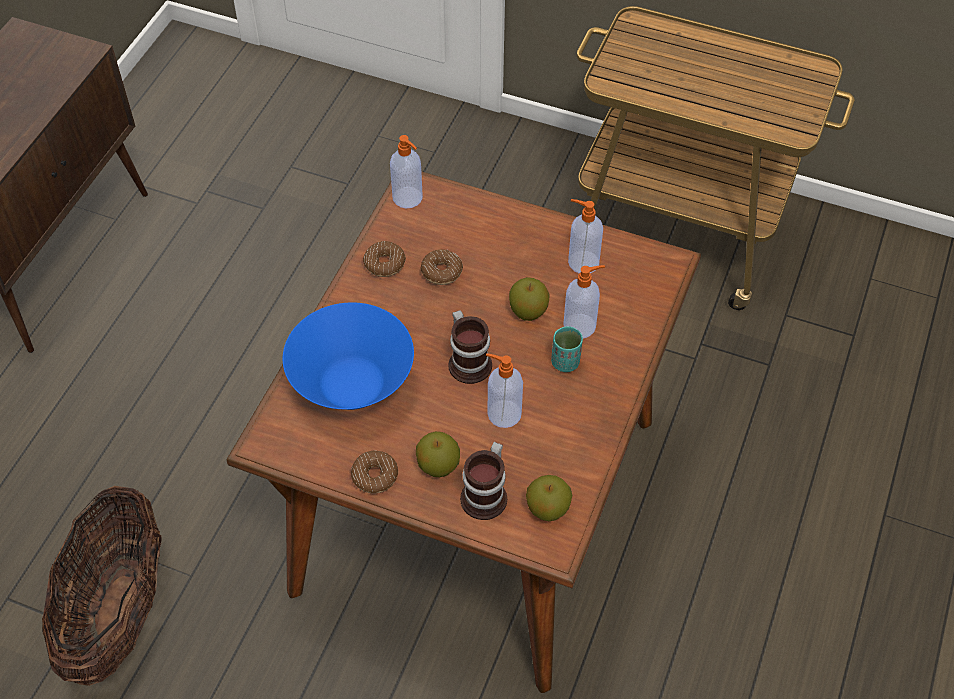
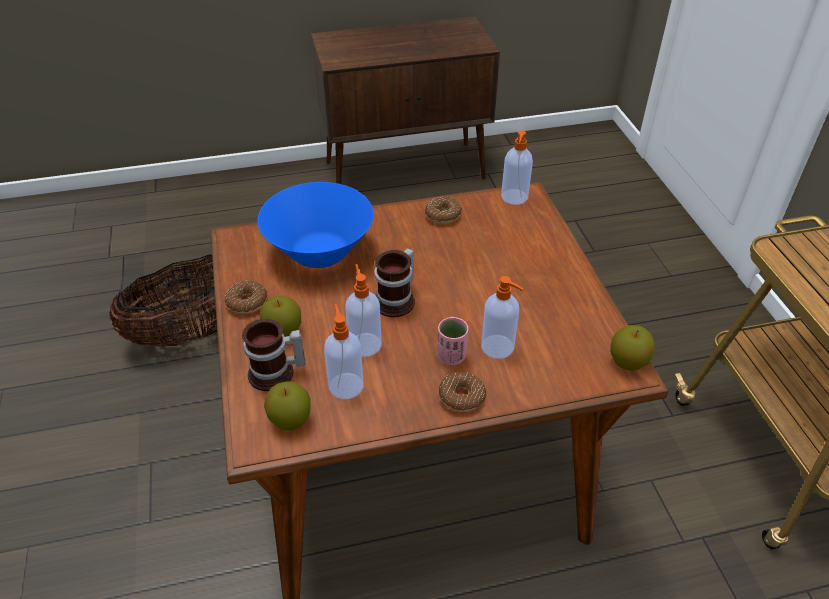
camera: 55 degrees right, 10 degrees down
(441, 272) = (466, 245): donut -> donut (461, 397)
(528, 311) = (480, 309): apple -> apple (628, 362)
(565, 362) = (451, 356): turquoise cup -> pink cup
(582, 262) = (564, 316): soap dispenser -> soap dispenser (346, 385)

